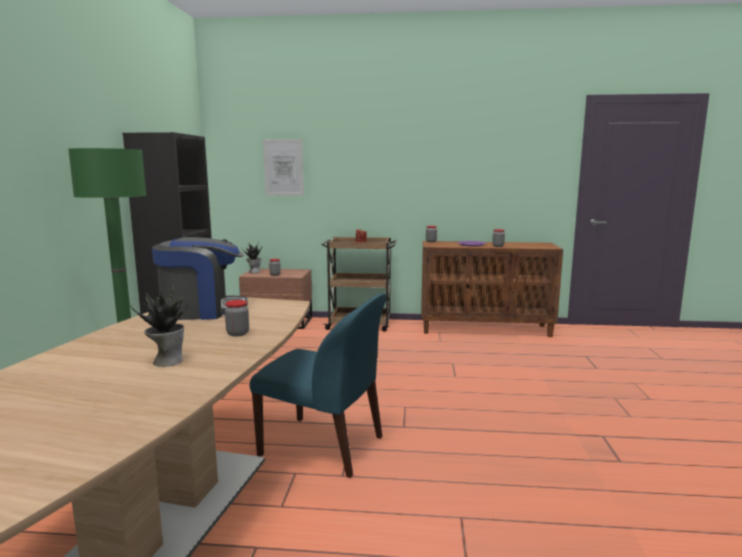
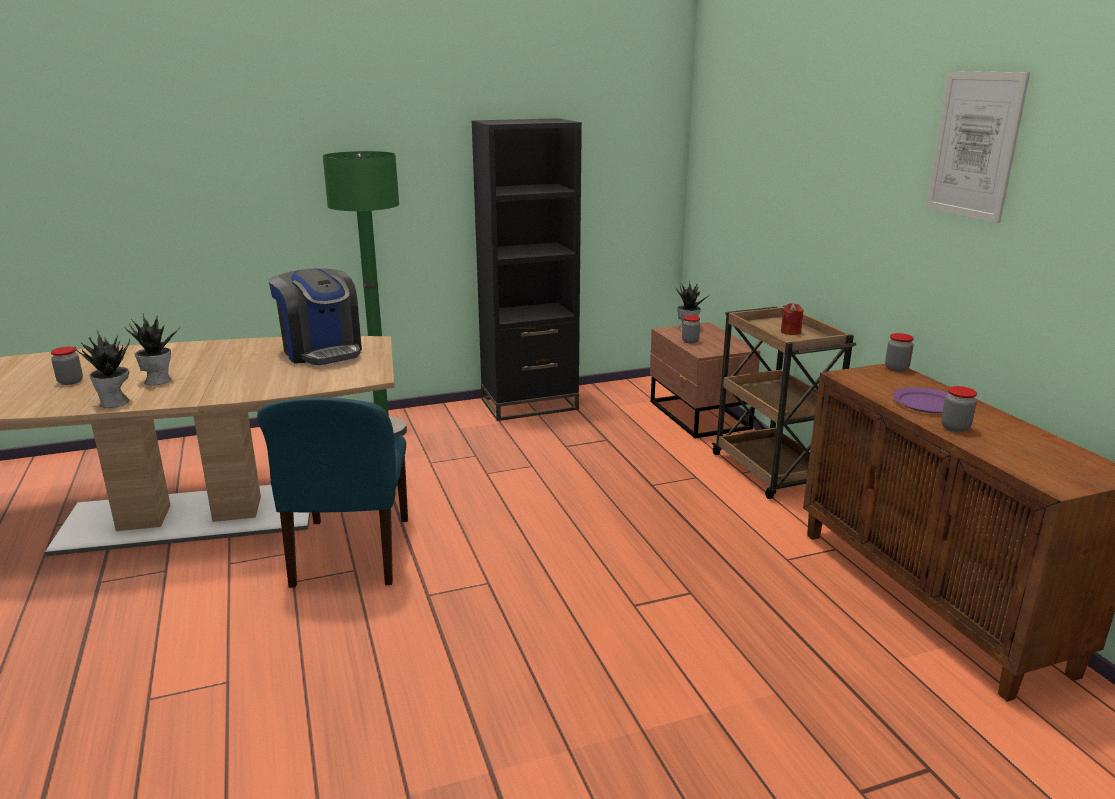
camera: 65 degrees right, 10 degrees up
(208, 378) = (116, 403): none -> potted plant
(238, 333) = (244, 382): jar -> jar (70, 381)
(283, 167) = (754, 168): picture -> picture (974, 145)

